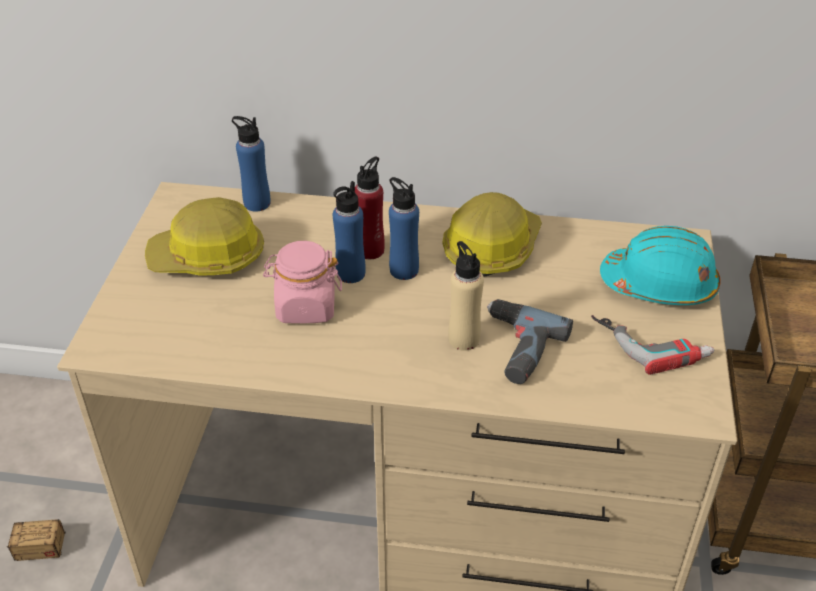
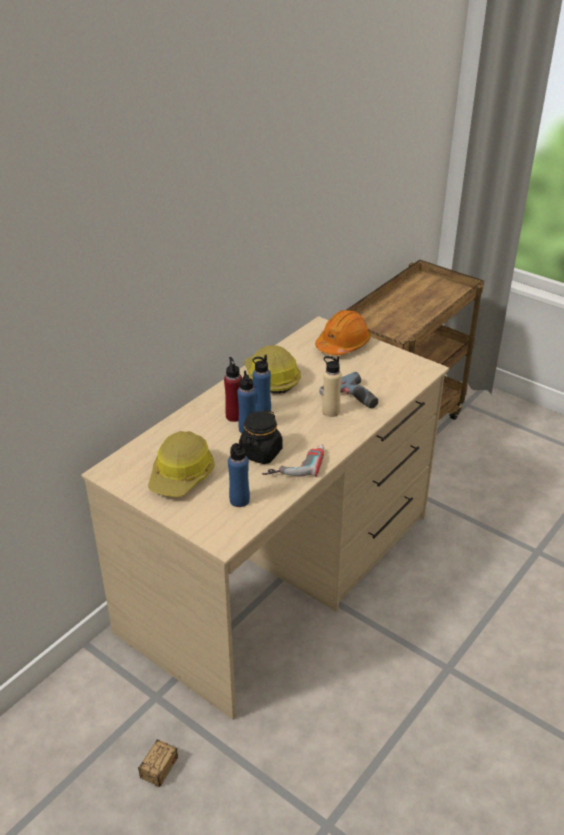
camera: 60 degrees left, 5 degrees down
(257, 203) = (148, 442): blue bottle -> blue bottle (239, 500)
(305, 307) = (260, 453): pink jar -> black jar
(651, 341) = (377, 362): power drill -> power drill (294, 464)
(659, 285) = (343, 344): turquoise hard hat -> orange hard hat

